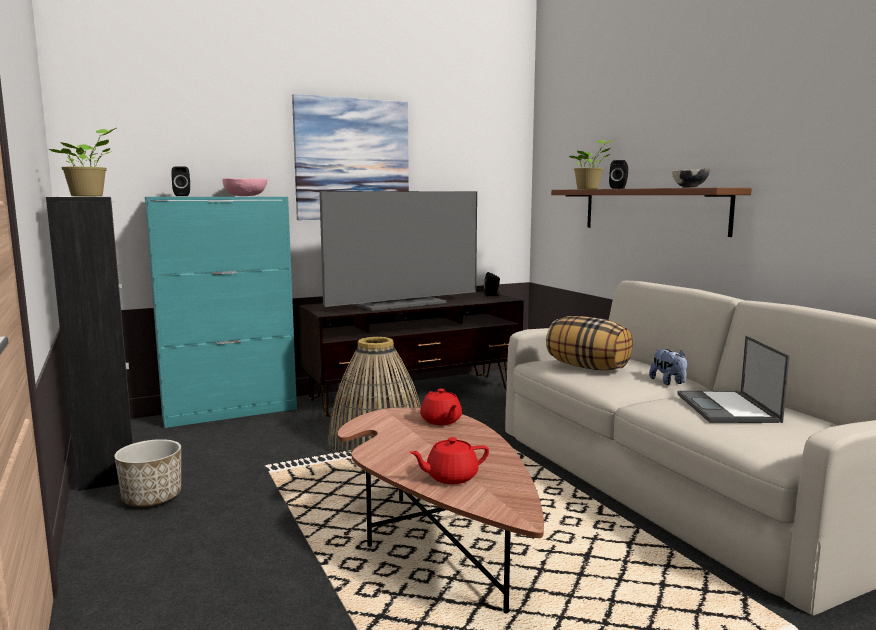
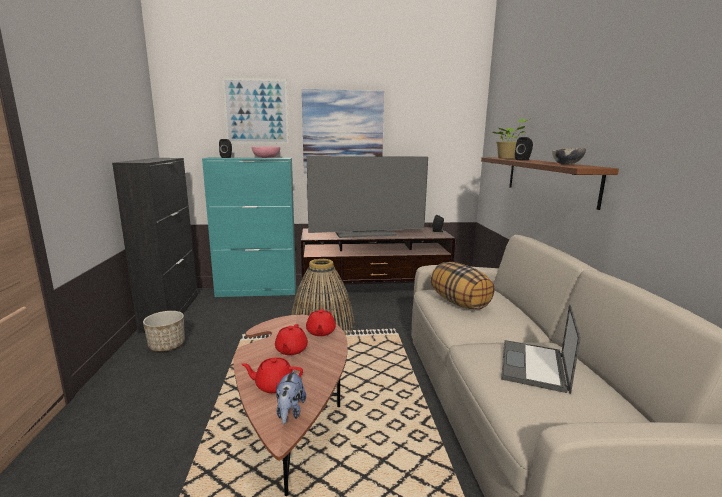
camera: 20 degrees right, 5 degrees up
(89, 196) = (148, 160): potted plant -> none
(222, 125) = (256, 111): none -> picture
(426, 443) = (291, 350): none -> red teapot
(668, 382) = (513, 327): plush toy -> plush toy (290, 412)

